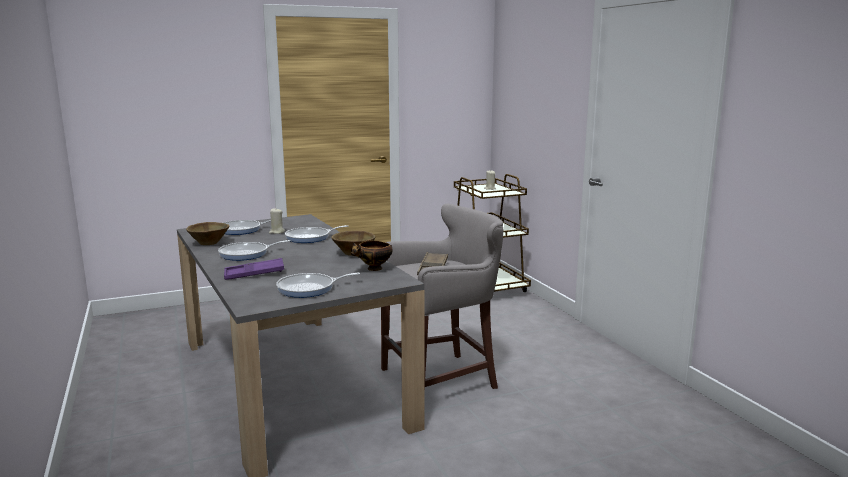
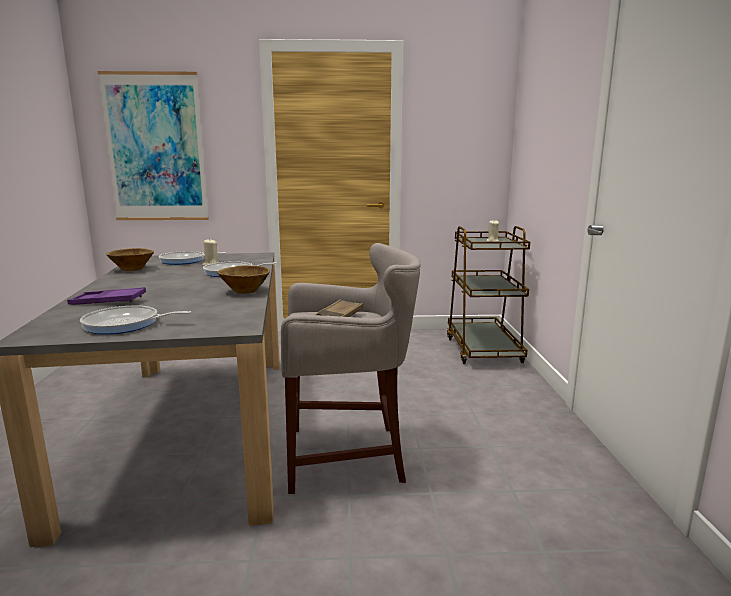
camera: 20 degrees right, 0 degrees up
(154, 112) = (156, 148): none -> picture
(247, 254) = (142, 282): frying pan -> none
(373, 269) = (234, 310): bowl -> none

